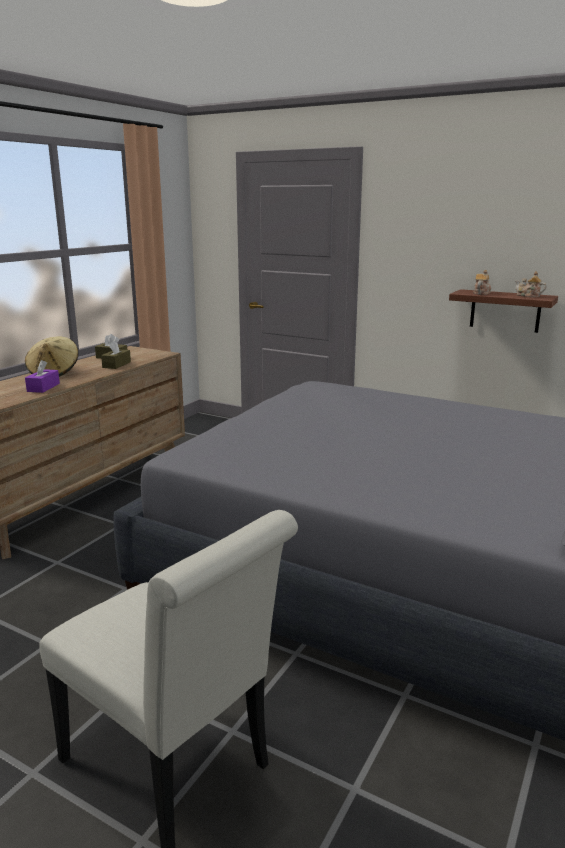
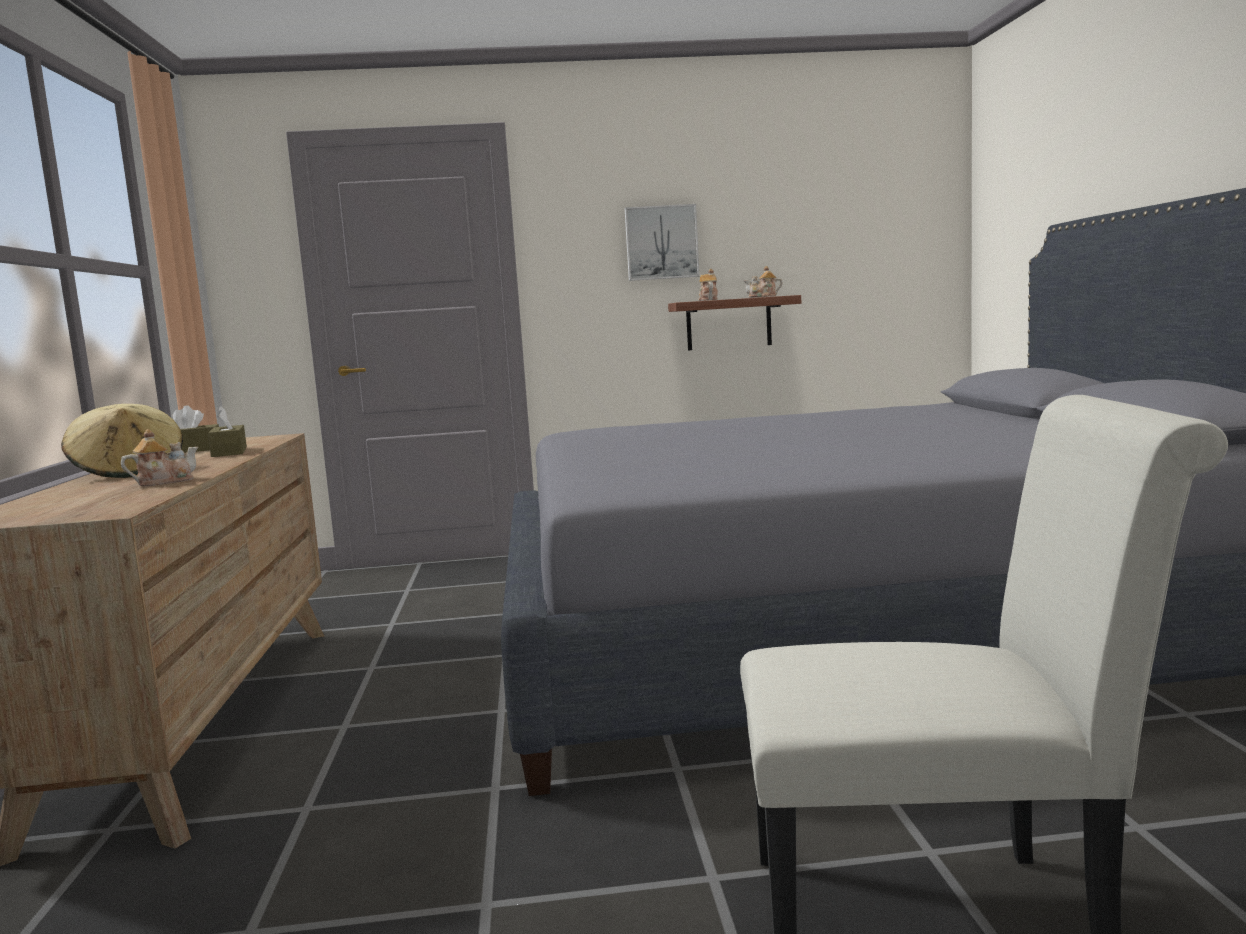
camera: 35 degrees left, 10 degrees down
(43, 387) = (164, 482): purple tissue box -> teapot
(461, 242) = (661, 242): none -> picture

